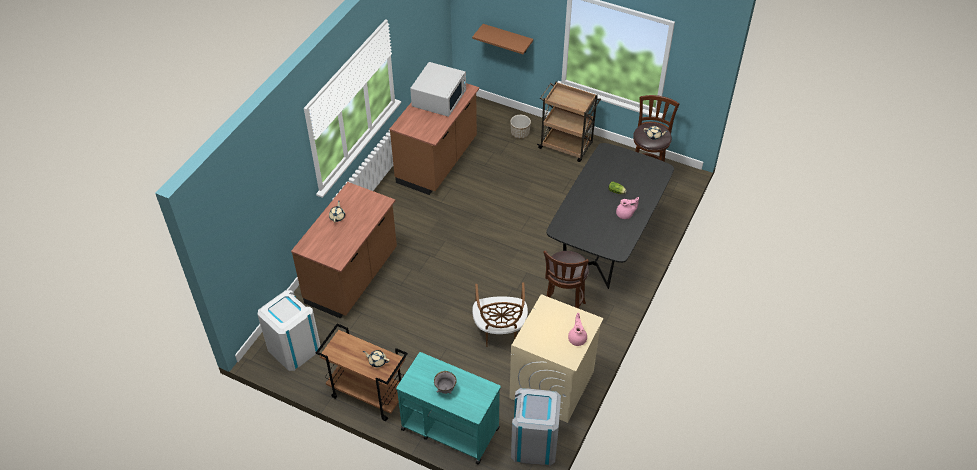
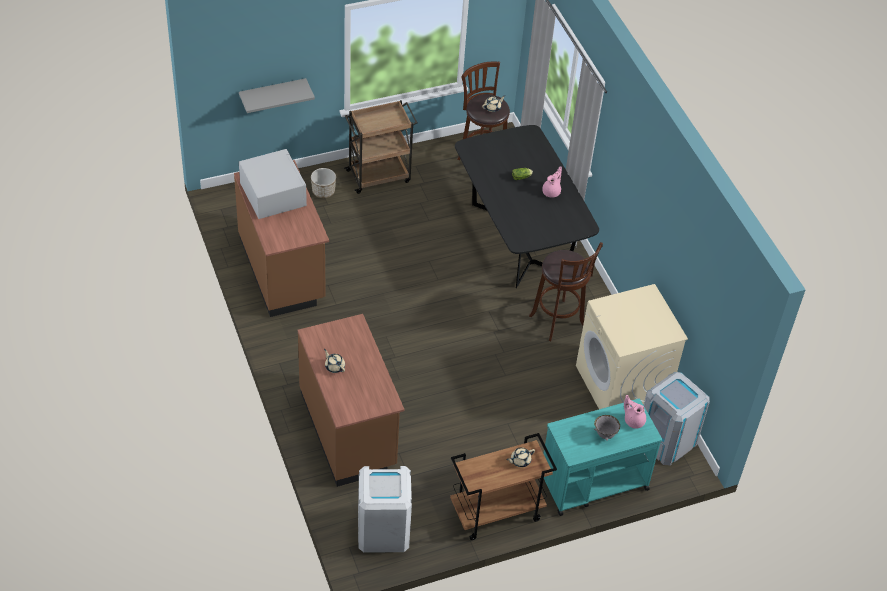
camera: 50 degrees left, 0 degrees up
(499, 331) = (530, 375): brown chair -> none
(507, 38) = (272, 93): brown shelf -> grey shelf
(577, 338) = (657, 313): pink teapot -> pink teapot (633, 420)

